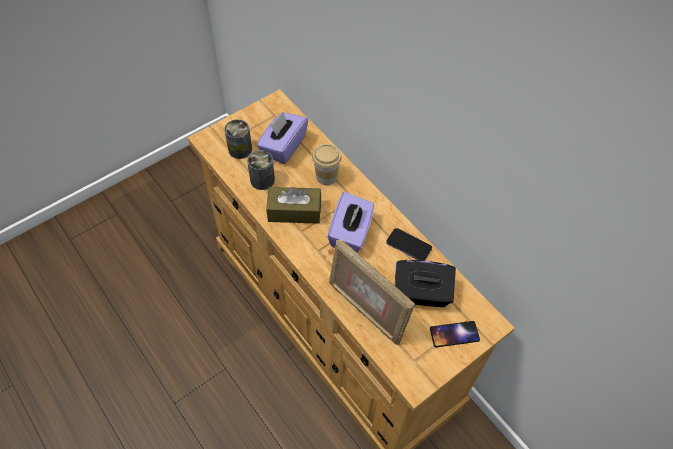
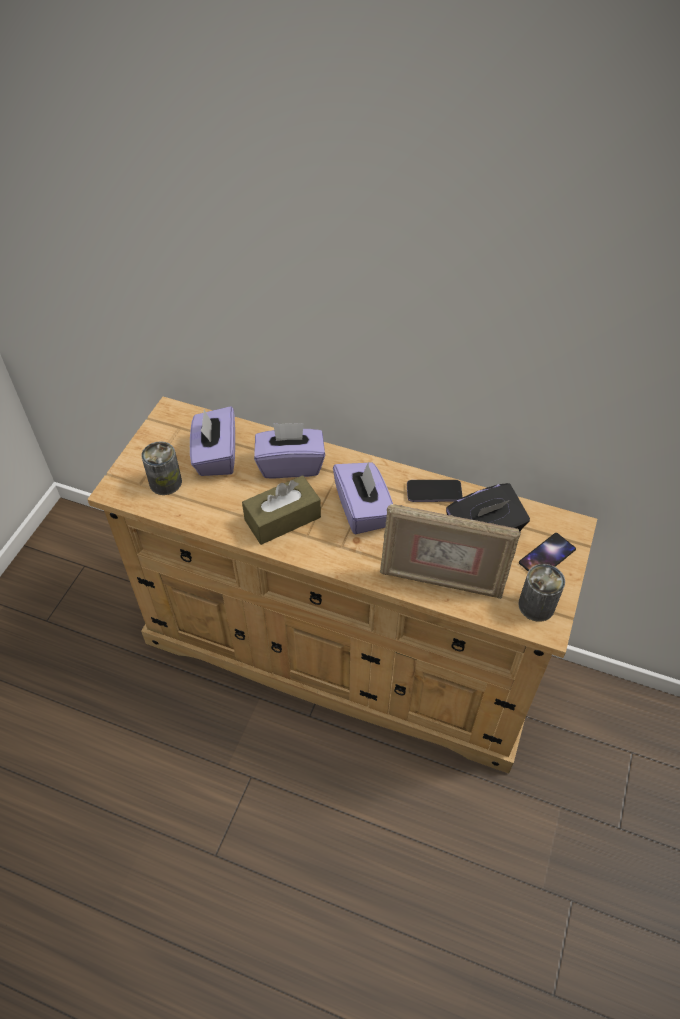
camera: 30 degrees left, 5 degrees down
(262, 180) = (218, 503): can -> can (536, 605)
(326, 176) = (290, 464): cup -> purple tissue box

